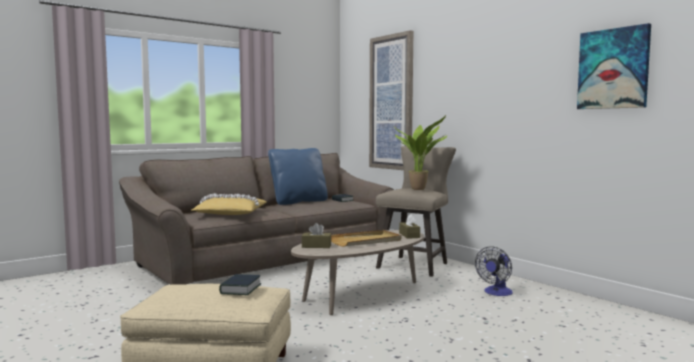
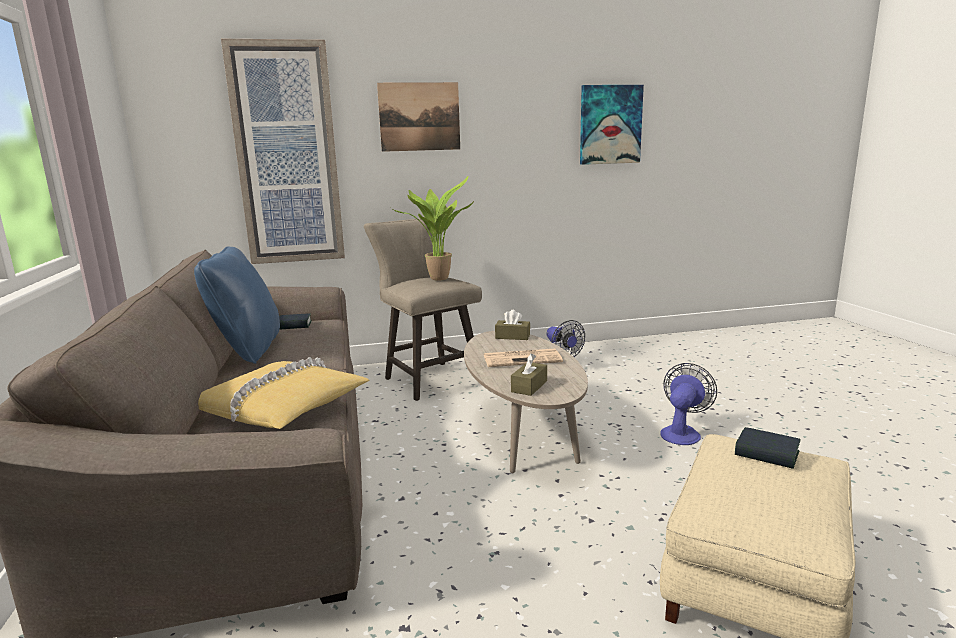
camera: 65 degrees left, 10 degrees up
(365, 241) = (523, 359): beige tray -> newspaper
(419, 342) = (682, 432): none -> fan
(457, 74) = (419, 117): none -> picture

